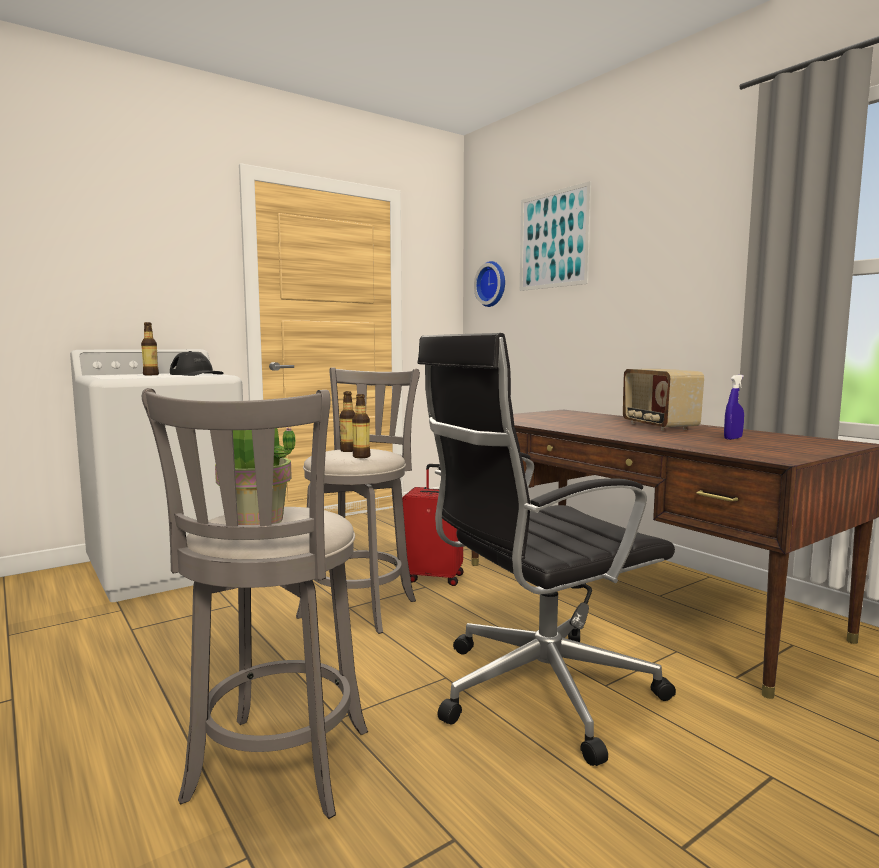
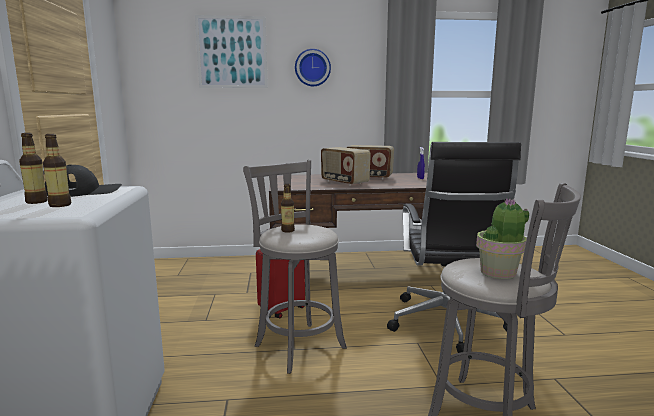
camera: 60 degrees left, 5 degrees up
(361, 456) = (318, 231): bottle -> bottle (60, 205)
(492, 284) = (164, 79): wall clock -> wall clock (312, 68)
(585, 424) = (344, 182): none -> radio

